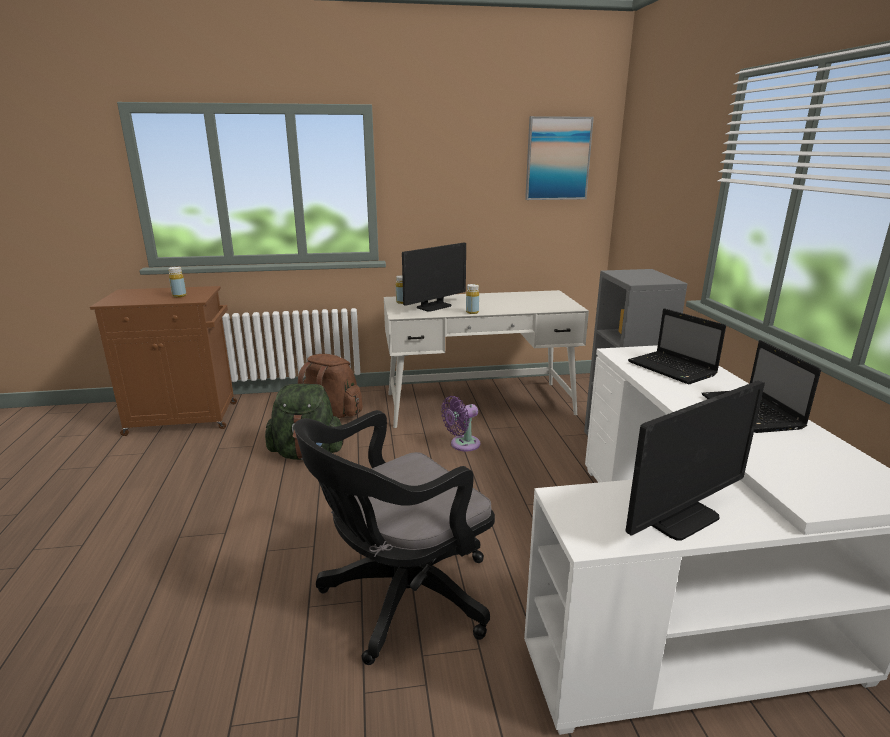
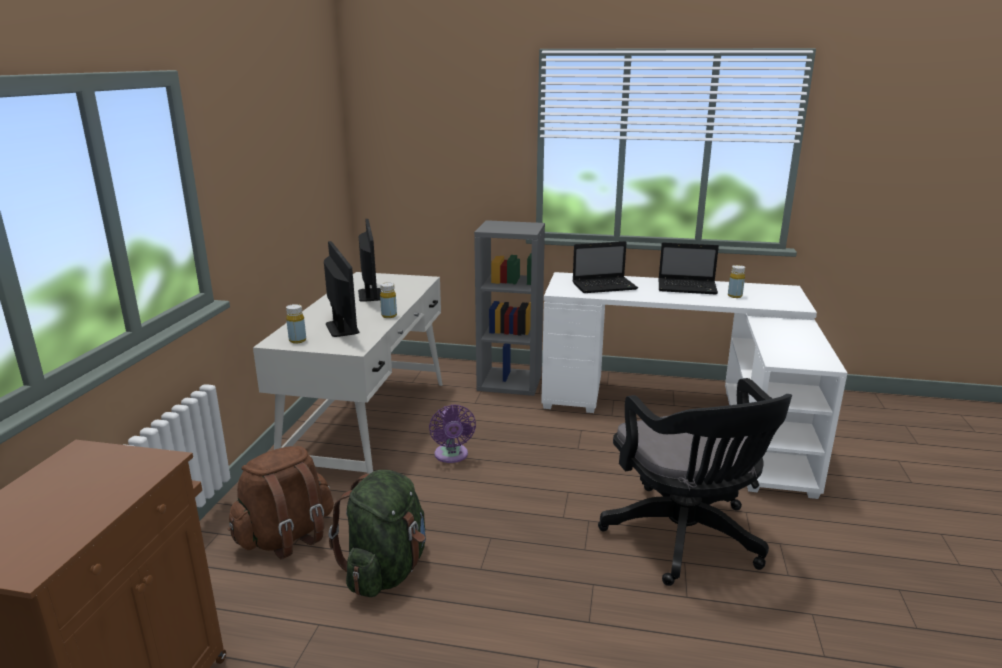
camera: 70 degrees left, 0 degrees up
(179, 295) = (100, 479): yellow bottle -> yellow bottle (734, 296)
(557, 159) = (317, 126): picture -> none
(680, 517) = (800, 339): monitor -> monitor (370, 295)

